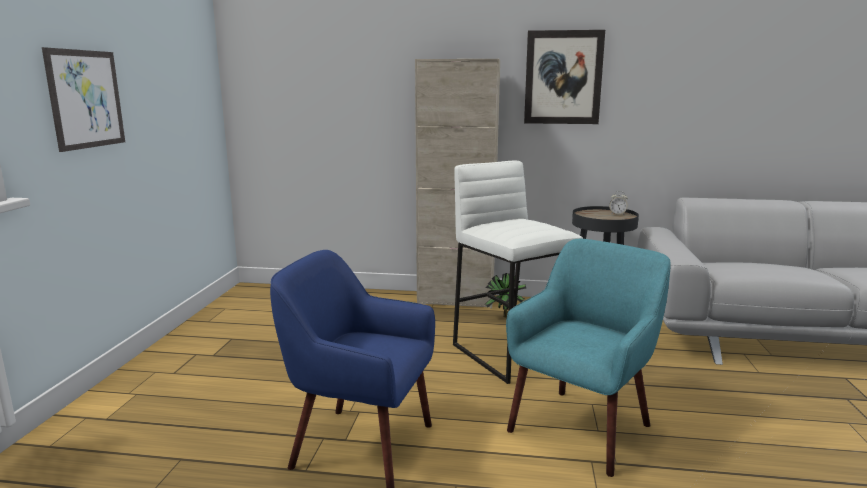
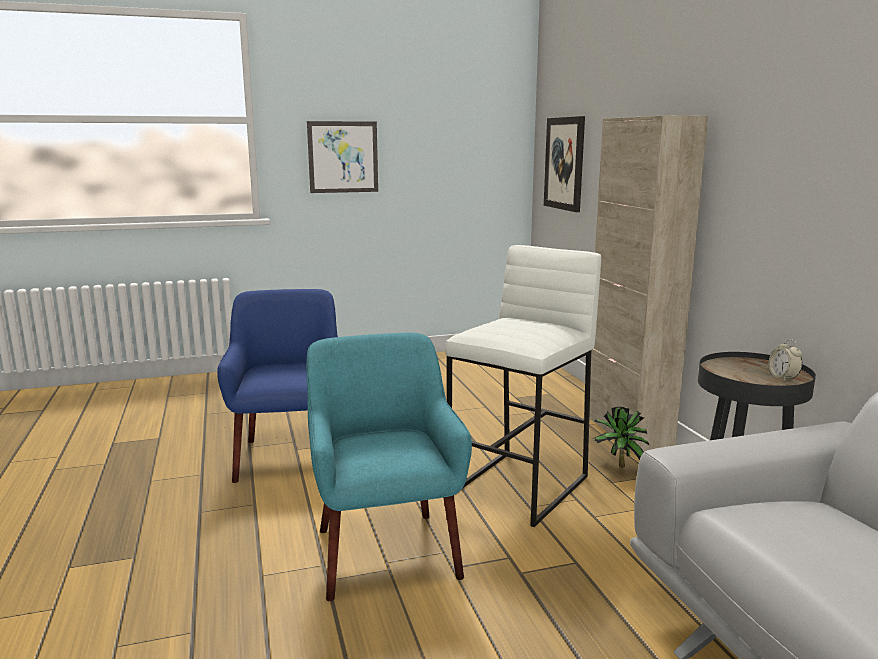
camera: 65 degrees right, 0 degrees up
(563, 77) = (777, 142): picture -> picture (564, 163)
(582, 428) = (385, 552): turquoise armchair -> turquoise armchair turned 120 degrees counterclockwise

